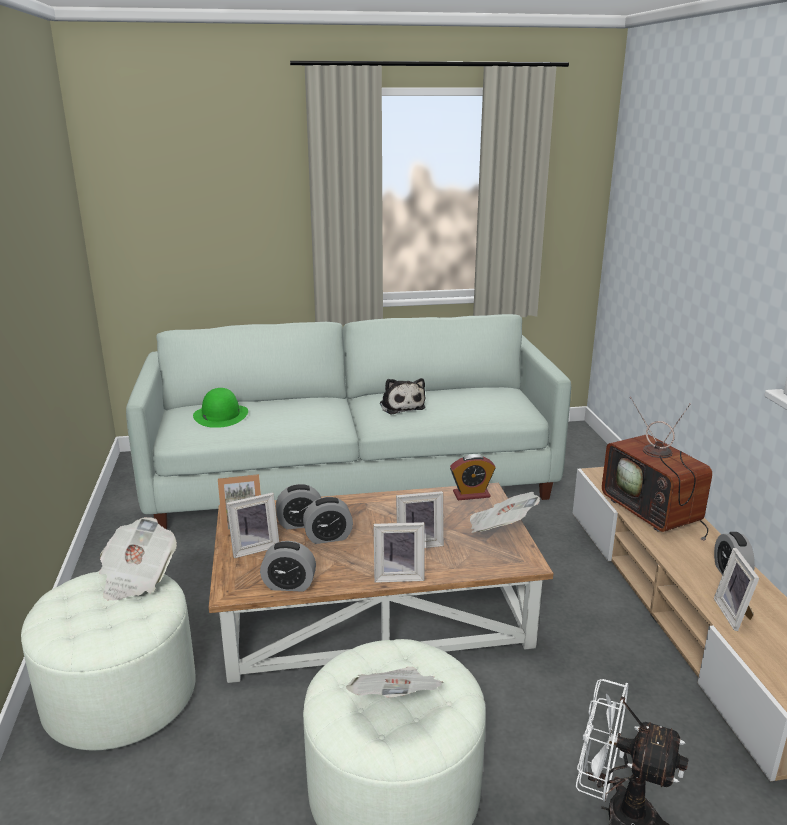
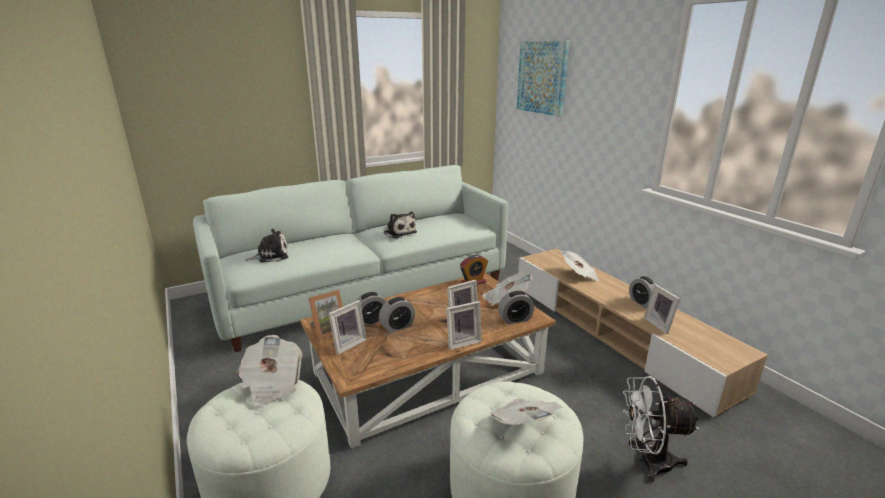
camera: 20 degrees left, 0 degrees up
(221, 415) = (271, 256): green hat -> plush toy
(289, 585) = (391, 364): alarm clock -> alarm clock (515, 319)
(655, 512) = (579, 275): television -> newspaper
(662, 190) = (542, 77): none -> picture

